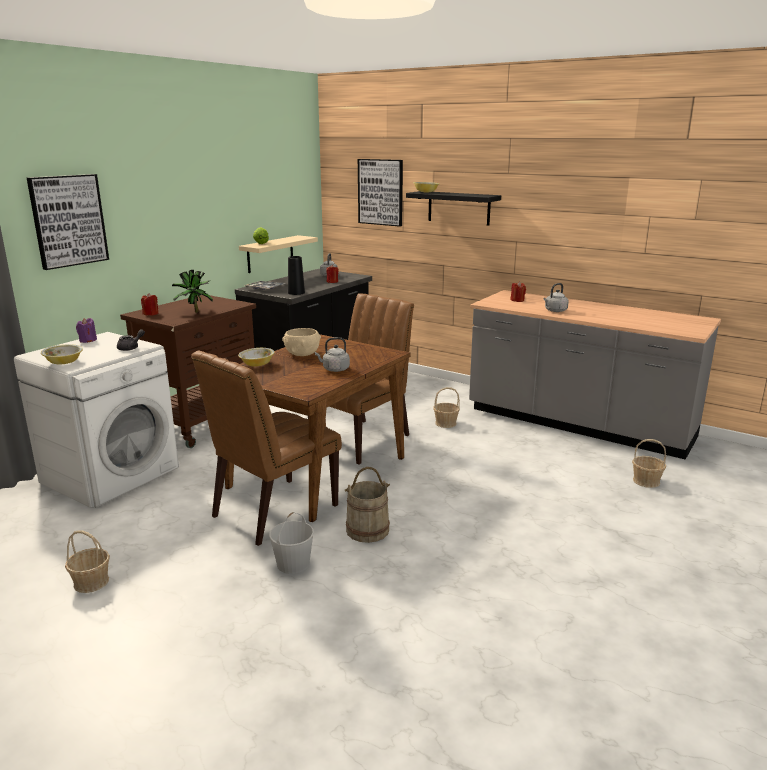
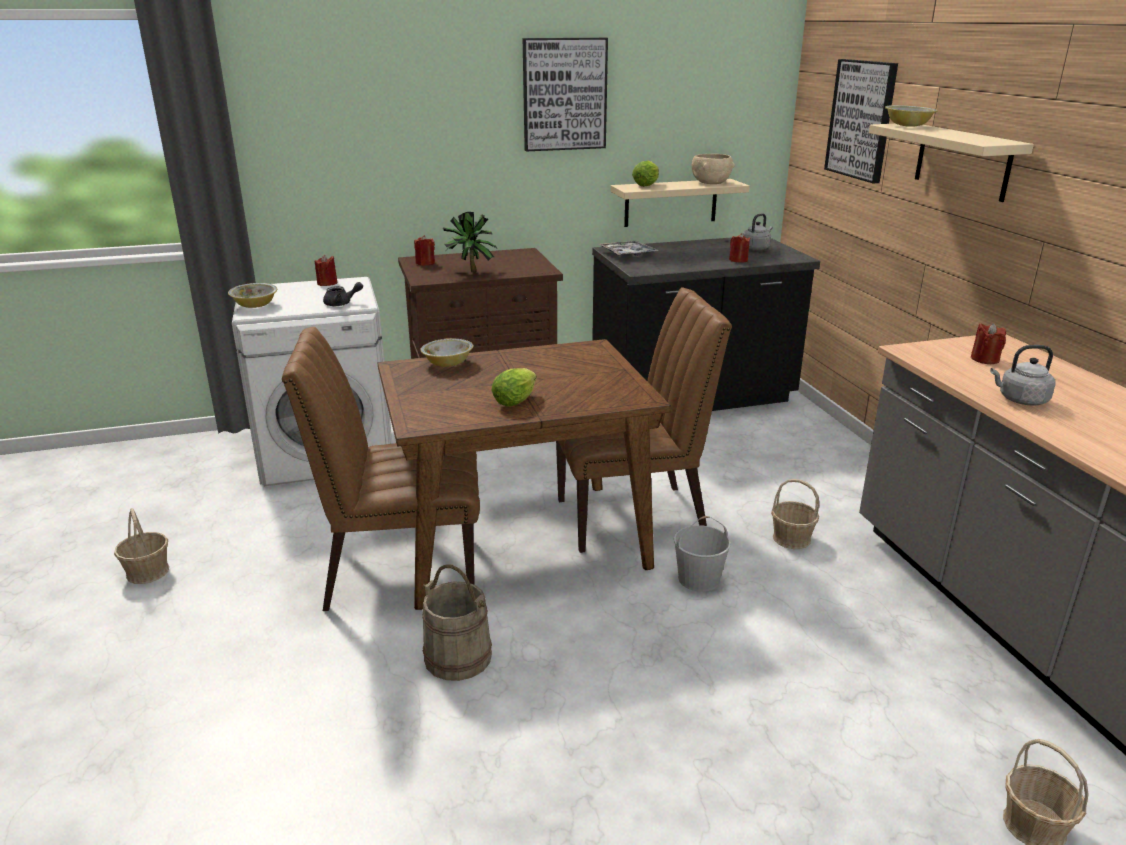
camera: 40 degrees right, 5 degrees up
(68, 220) = (338, 129): picture -> picture (564, 94)
(88, 340) = (327, 283): purple candle -> red candle
(293, 563) = (322, 655): white bucket -> white bucket (699, 578)
(296, 293) = (654, 268): black vase -> none
(302, 354) = (525, 364): beige bowl -> beige bowl (710, 183)
(334, 369) = (517, 400): grey kettle -> lettuce
(458, 208) = (962, 161): black shelf -> beige shelf

